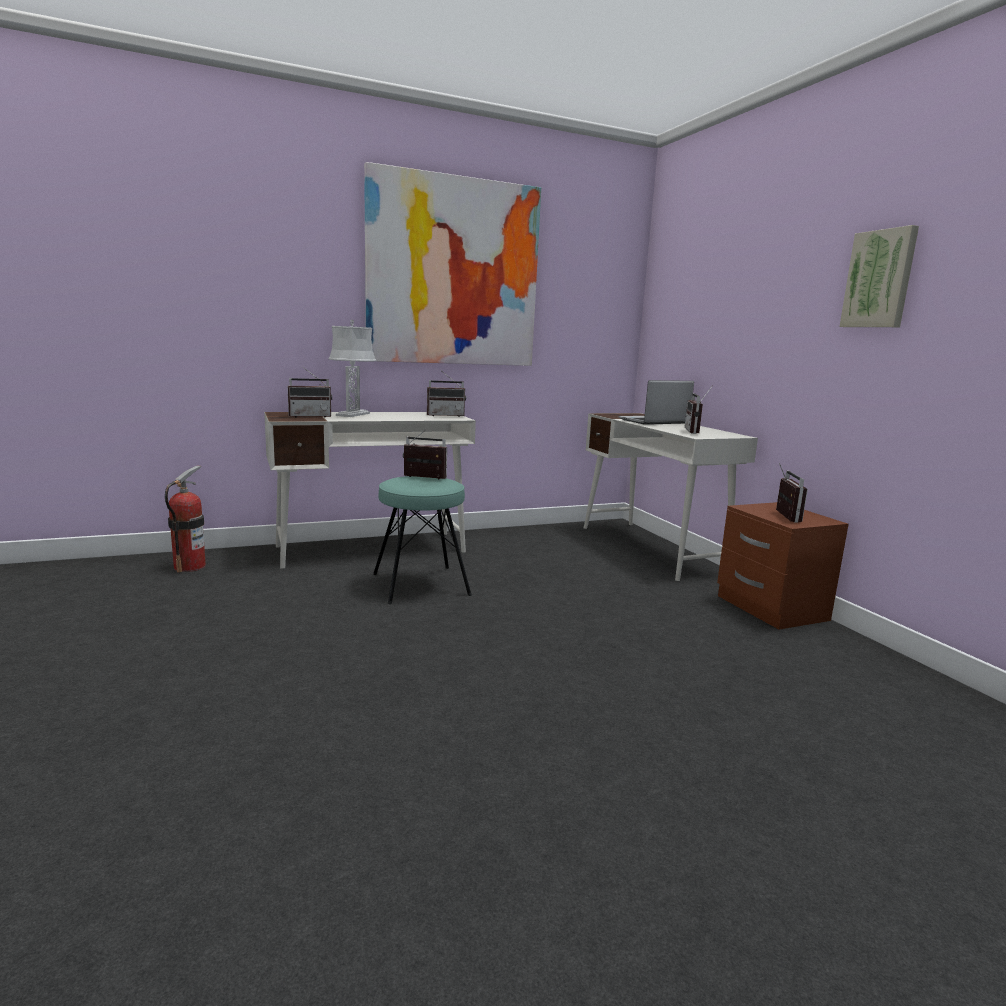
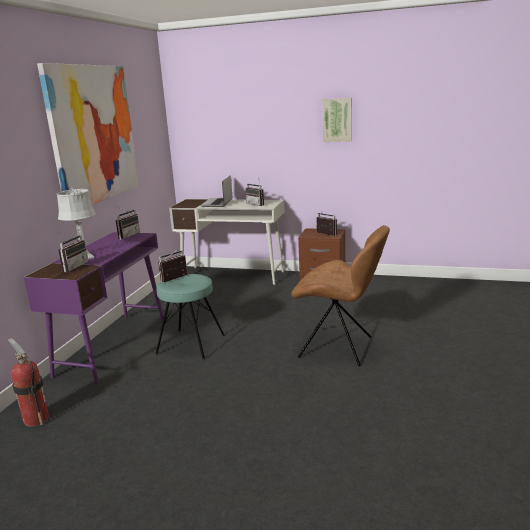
camera: 50 degrees left, 5 degrees up
(372, 549) = (113, 345): white desk -> purple desk
(546, 693) = (339, 348): none -> brown chair

